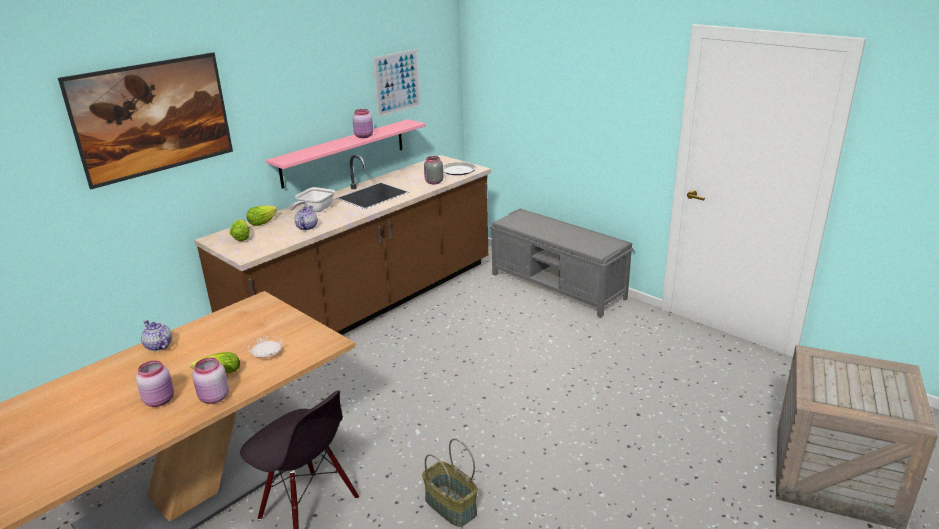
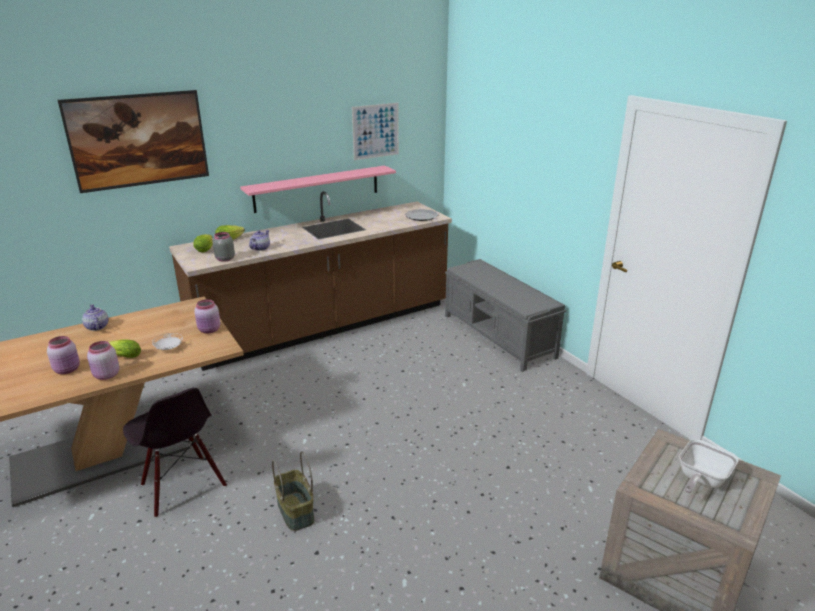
camera: 15 degrees right, 0 degrees up
(314, 210) = (277, 235): frying pan -> frying pan (700, 480)
(364, 136) = (335, 176): pink jar -> pink jar (209, 330)
(433, 182) = (392, 224): grey jar -> grey jar (224, 259)

